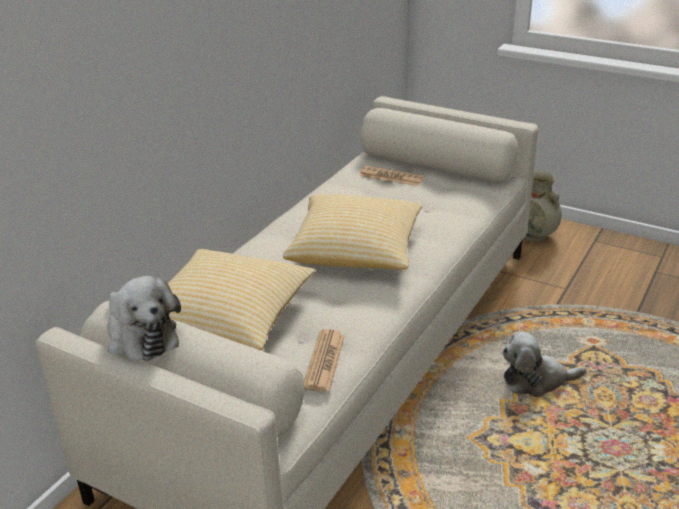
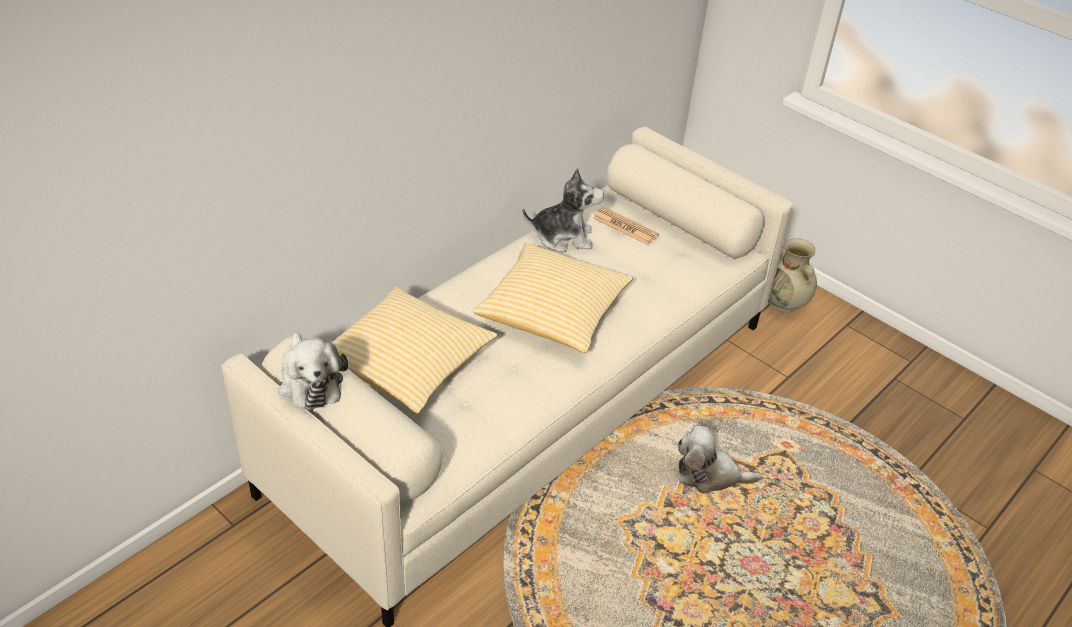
camera: 10 degrees right, 10 degrees up
(324, 361) = (476, 432): newspaper -> none
(338, 194) = (562, 237): none -> plush toy

